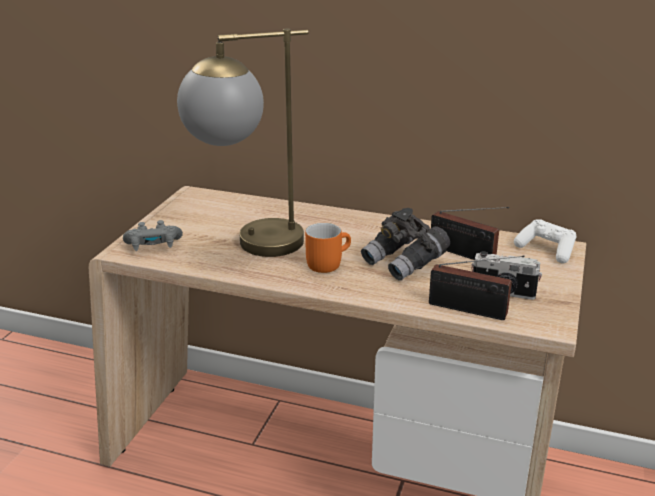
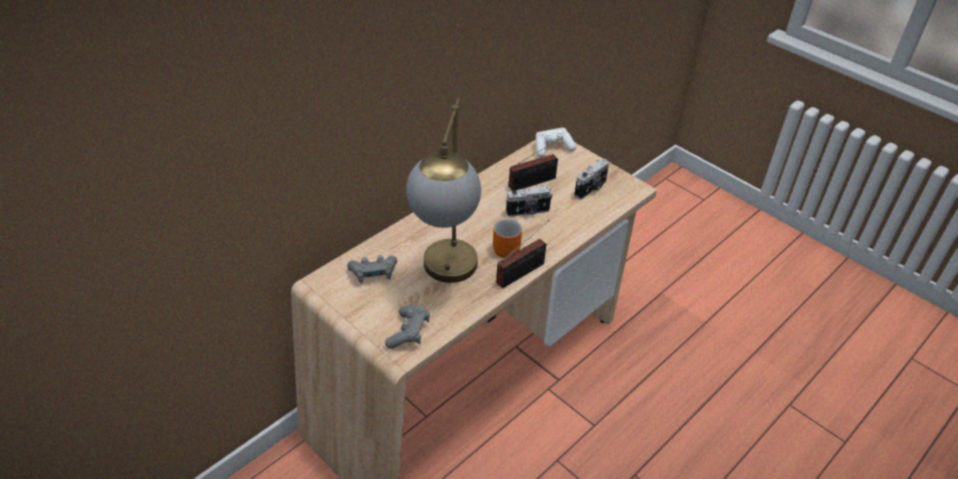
camera: 65 degrees left, 15 degrees up
(222, 211) = (373, 274): none -> grey game controller
(405, 263) = (528, 212): grey binoculars -> camera
(472, 310) = (603, 210): radio -> radio (523, 272)

